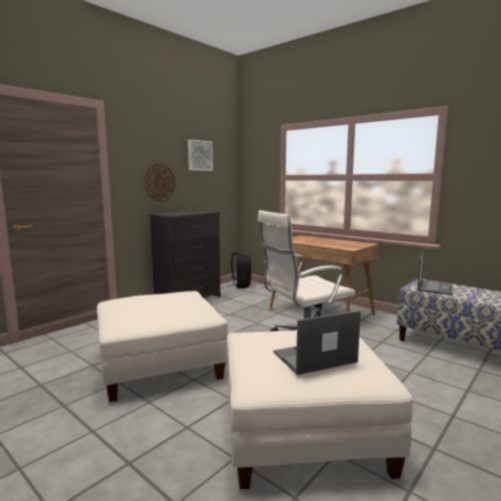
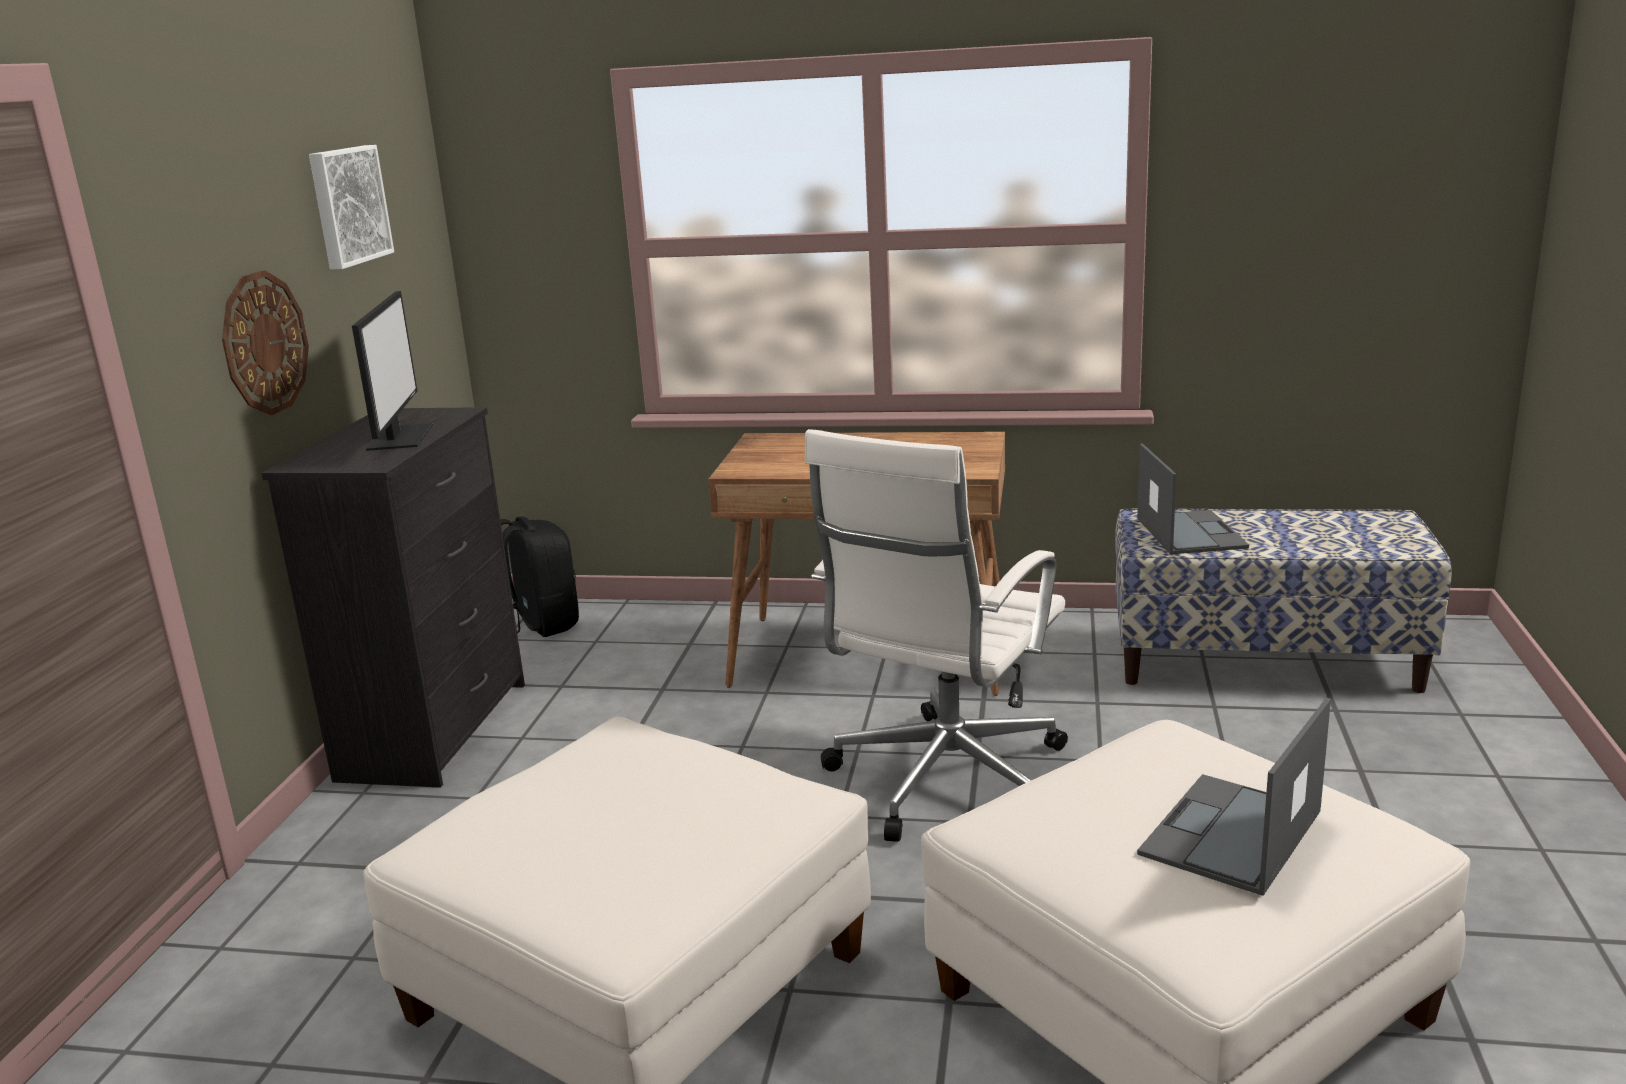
camera: 30 degrees left, 10 degrees up
(188, 213) = (398, 437): none -> monitor

